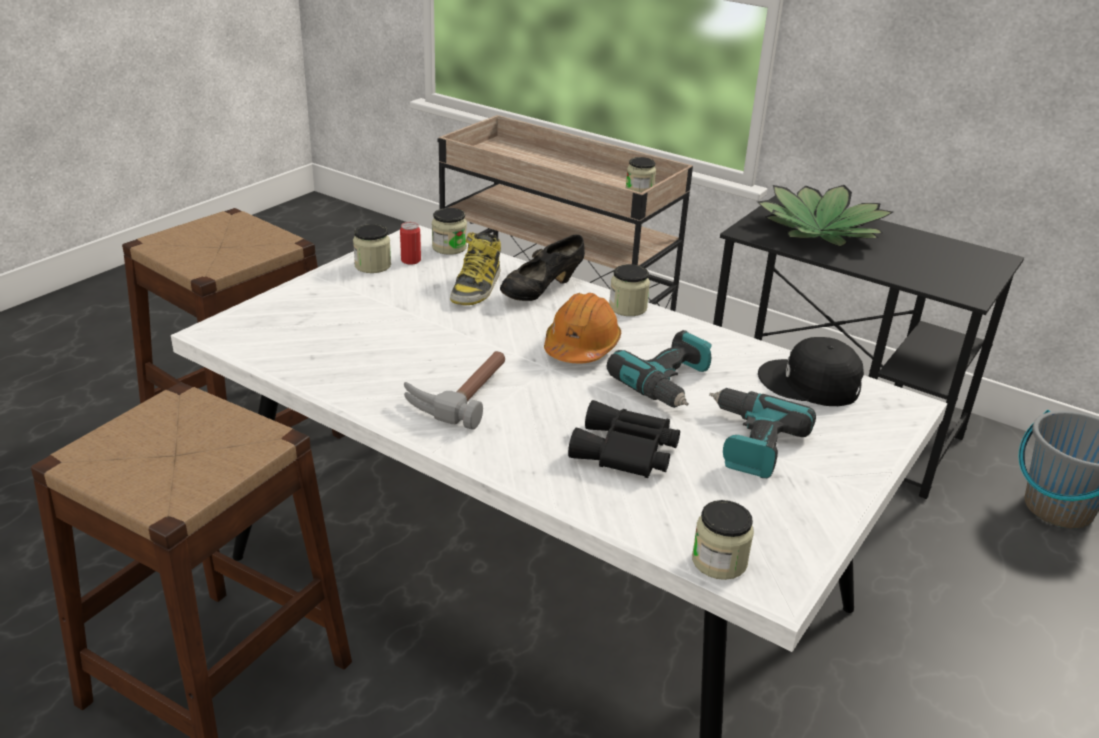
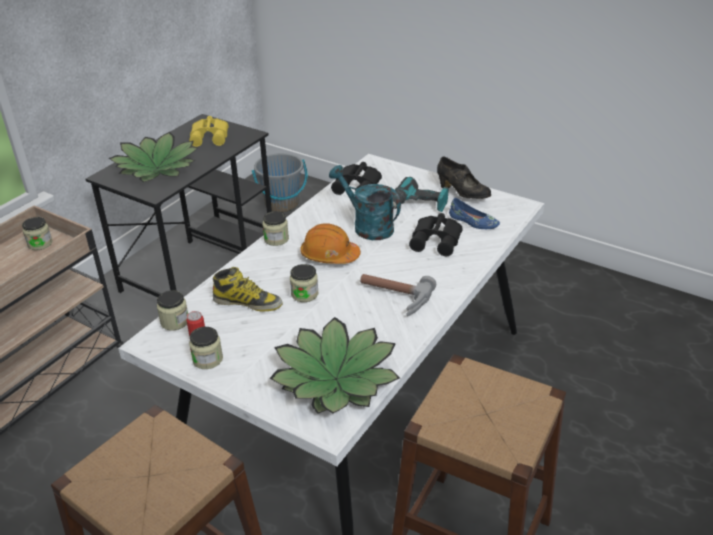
camera: 90 degrees left, 5 degrees up
(298, 339) = (335, 379): none -> potted plant
(541, 291) = (254, 273): black shoe -> black shoe (462, 193)
(669, 384) = (367, 226): power drill -> turquoise watering can
(694, 504) = (473, 222): none -> blue shoe
(719, 561) = (511, 217): jar -> jar (304, 294)
(810, 384) = (358, 185): black cap -> black binoculars
(941, 264) = (210, 136): none -> yellow binoculars

